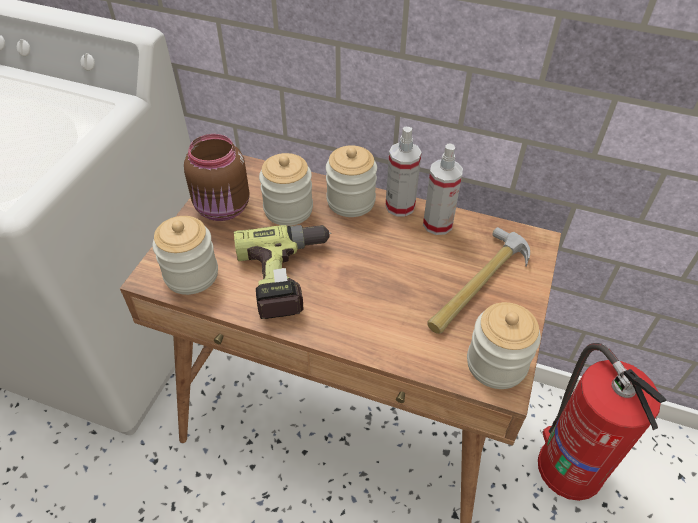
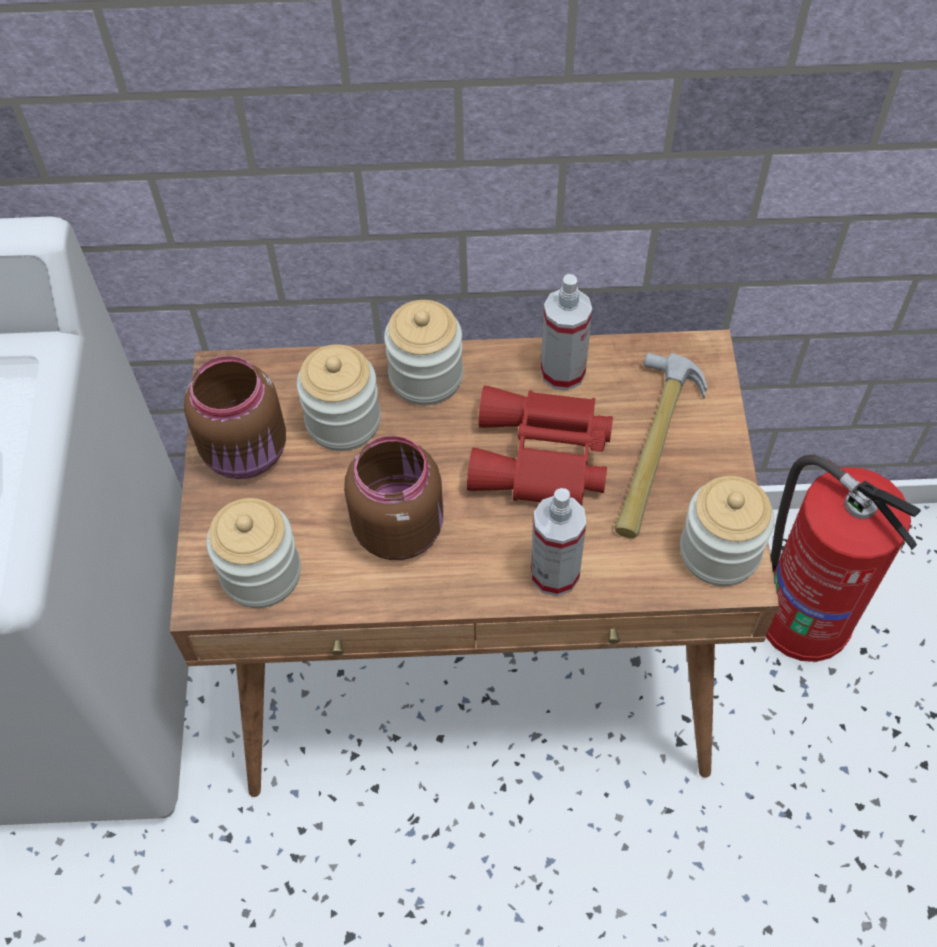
camera: 20 degrees left, 10 degrees up
(289, 276) = (399, 526): power drill -> brown jar
(400, 206) = (499, 361): spray bottle -> spray bottle (555, 574)
(400, 268) = (542, 459): none -> red binoculars

